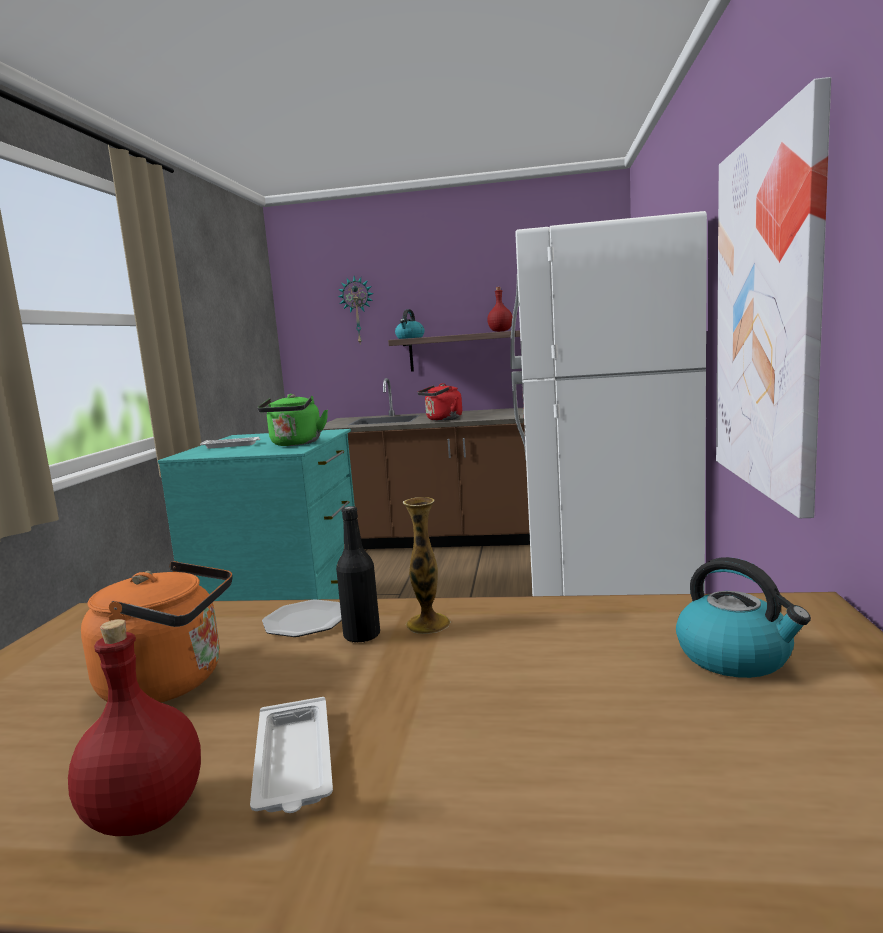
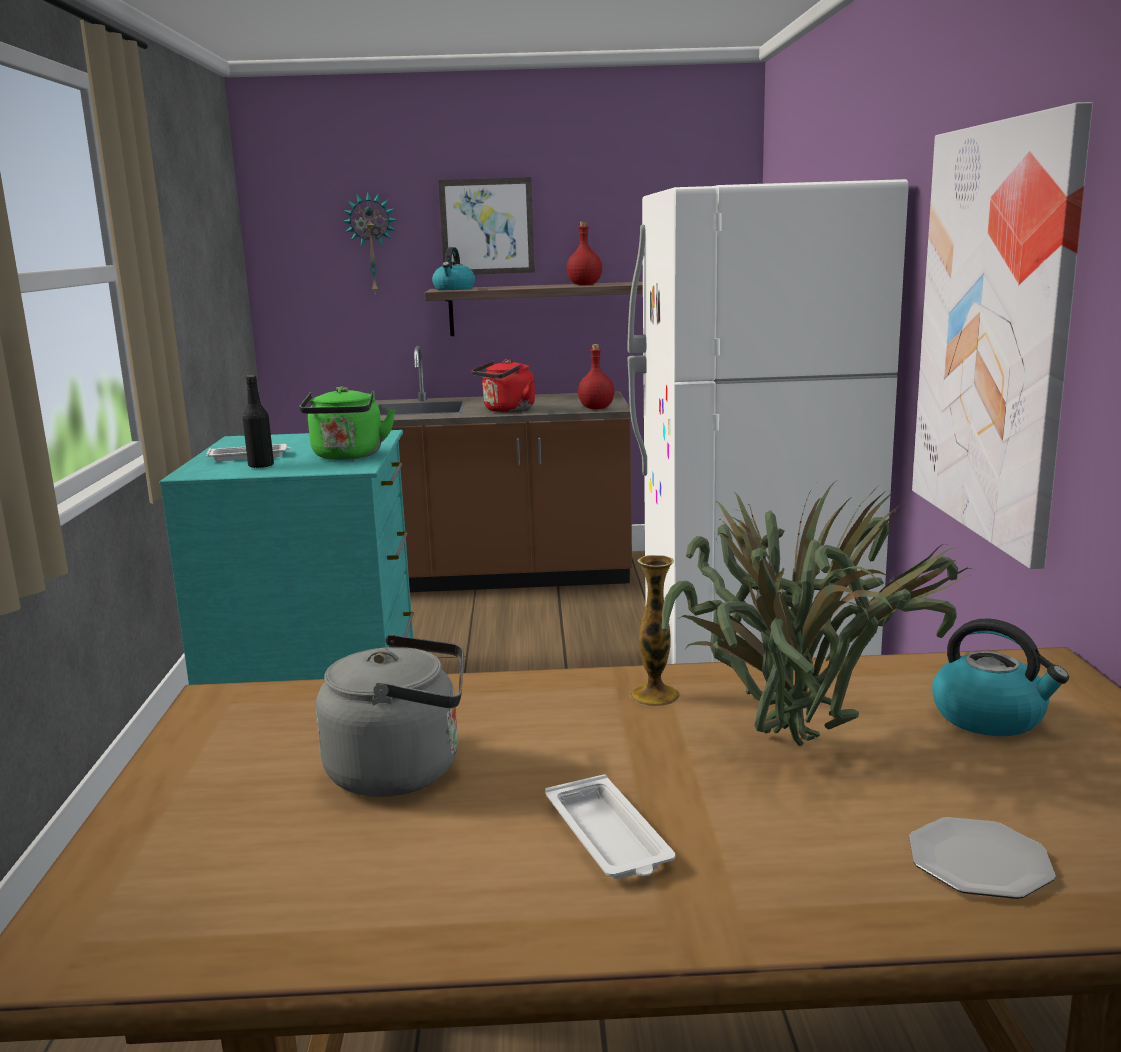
camera: 10 degrees left, 5 degrees up
(148, 816) = (496, 891): red bottle -> red bottle (597, 408)
(170, 682) = (403, 770): orange kettle -> grey kettle
(305, 622) = (507, 698): plate -> plate (978, 863)
(362, 636) = (587, 711): black bottle -> black bottle (261, 466)
(434, 295) = (487, 226): none -> picture
(523, 684) = (794, 753): none -> potted plant

